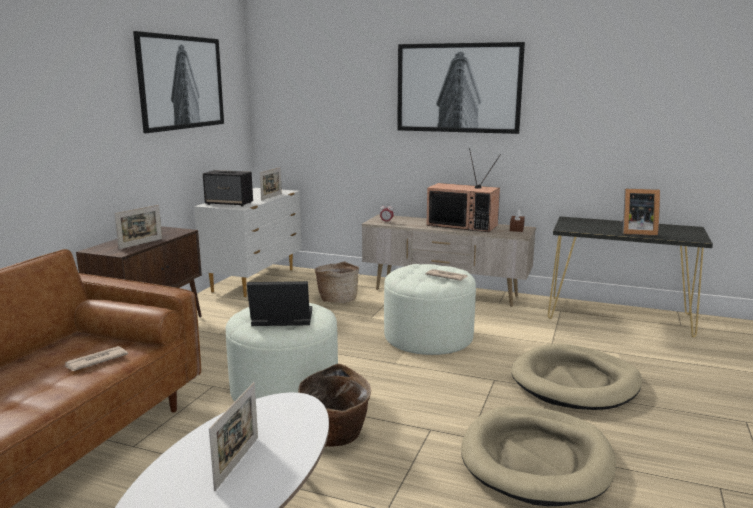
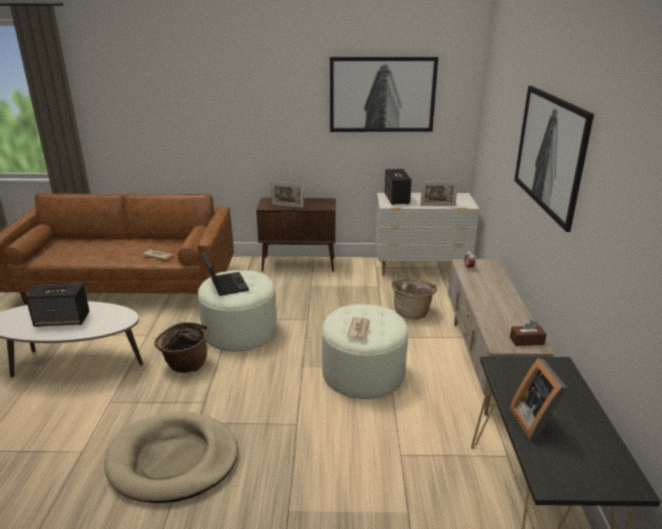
camera: 70 degrees right, 10 degrees up
(237, 462) = (63, 320): picture frame -> speaker
(463, 225) = (503, 307): television -> none
(575, 382) = (314, 477): beige dog bed -> none

